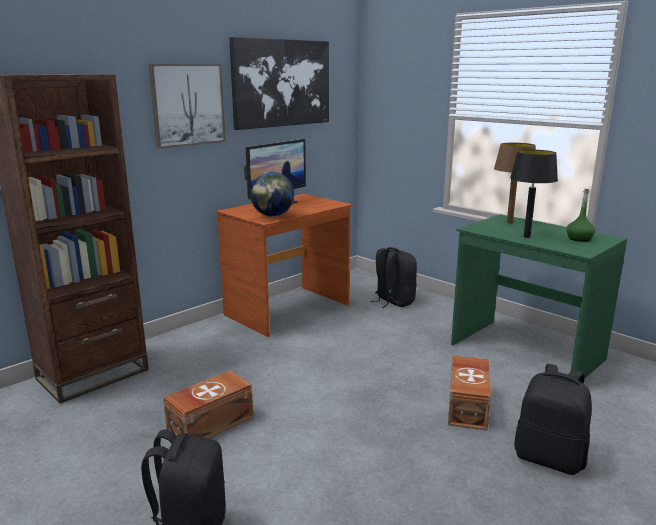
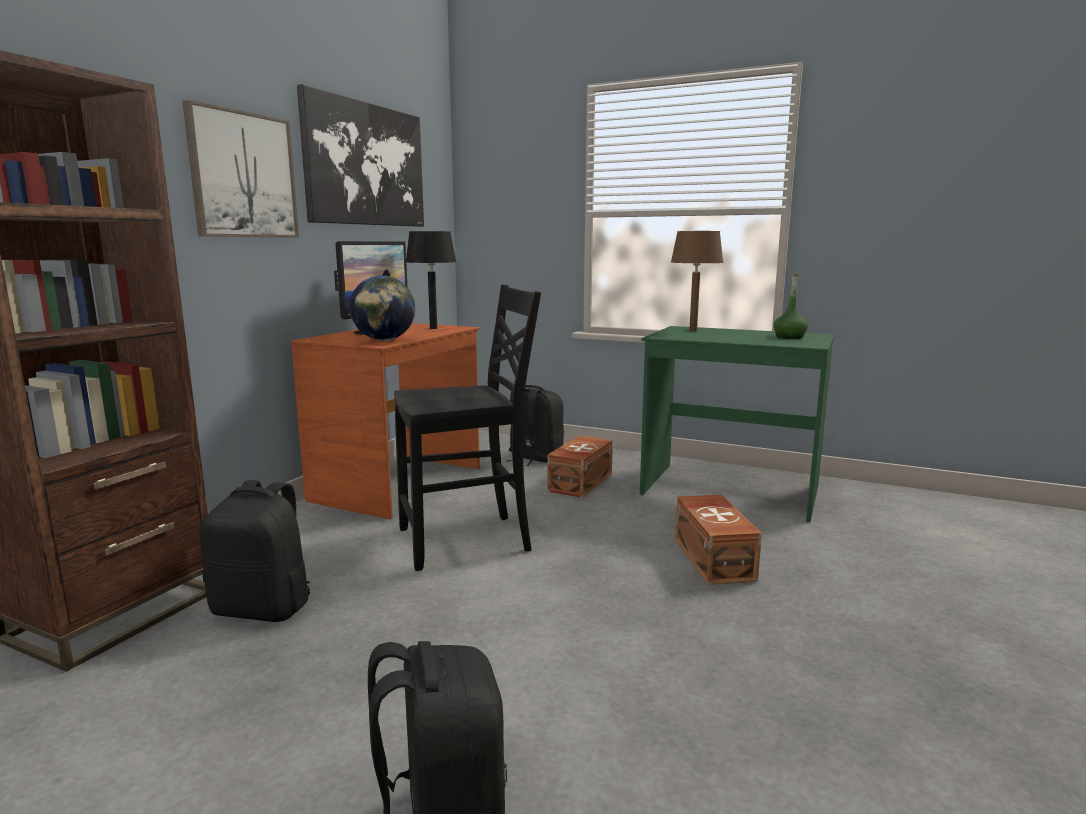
camera: 20 degrees left, 5 degrees down
(209, 424) = (368, 649): brown storage box -> brown storage box (579, 482)
(306, 361) = (467, 541): none -> black chair
(526, 236) = (731, 338): black table lamp -> black table lamp (433, 328)
(549, 458) = (851, 599): black backpack -> black backpack (264, 608)

